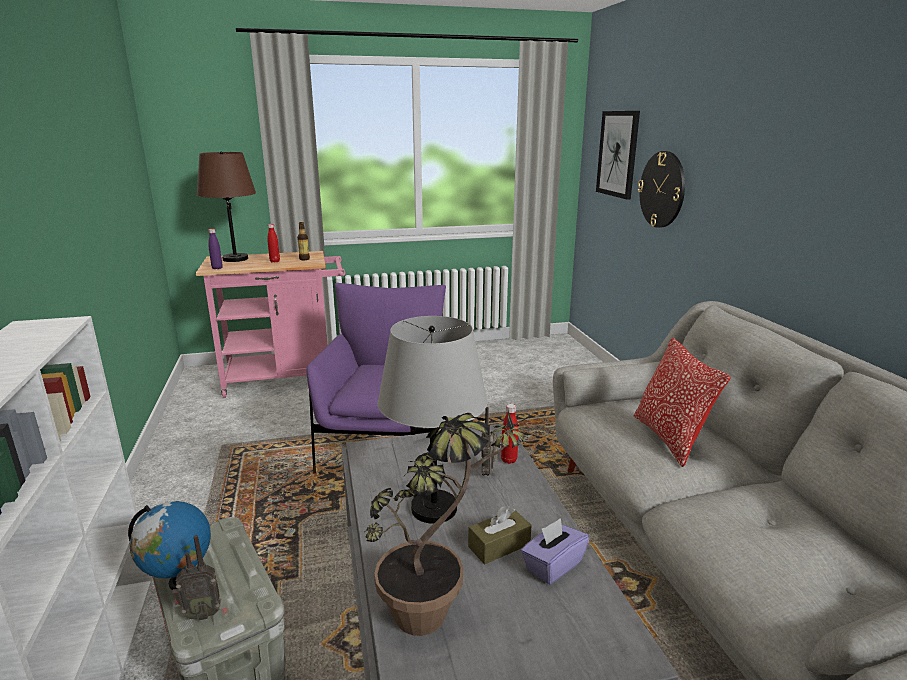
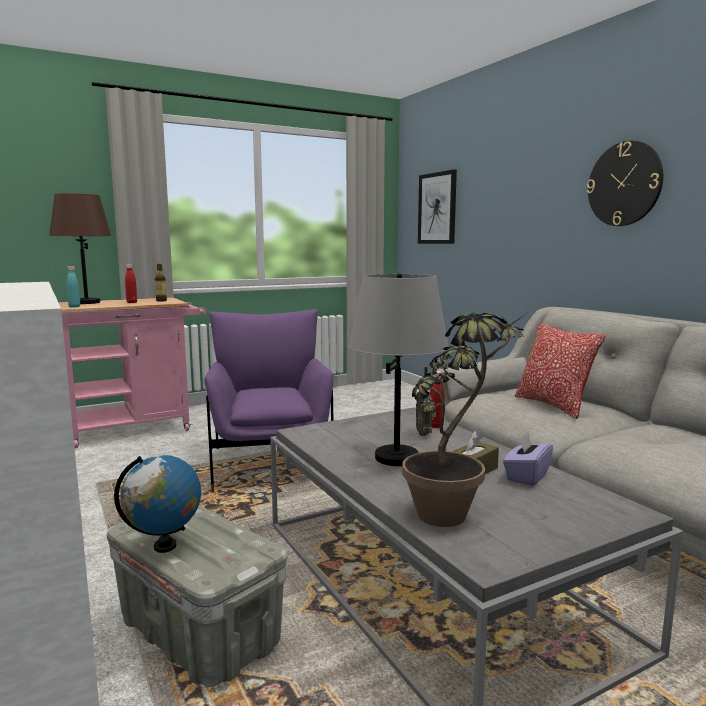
camera: 15 degrees left, 10 degrees down
(202, 613) = (207, 563): radio -> none
(217, 268) = (74, 307): purple bottle -> turquoise bottle
(662, 189) = (485, 229): wall clock -> wall clock (624, 184)

